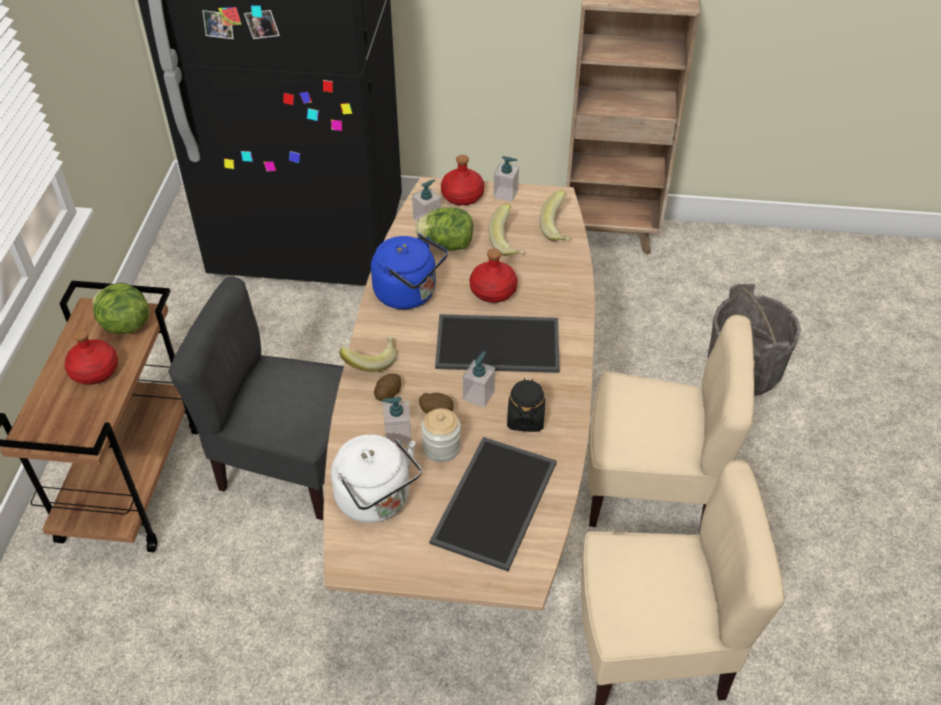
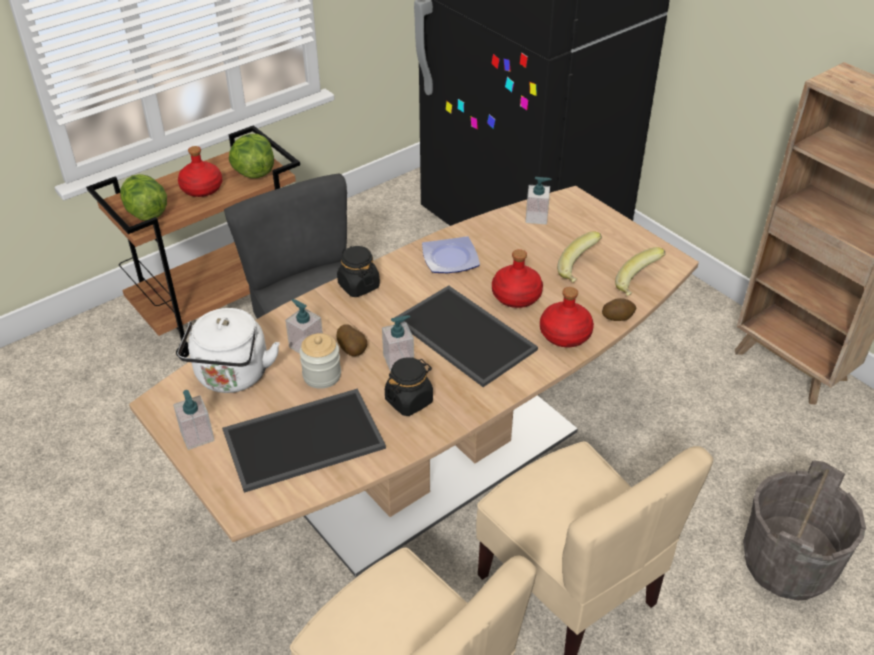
camera: 45 degrees right, 5 degrees down
(370, 361) = (358, 286): banana -> black jar
(388, 393) = (339, 314): potato -> potato (617, 317)
(409, 294) = (449, 259): blue kettle -> plate
(447, 245) = (526, 243): lettuce -> lettuce (146, 213)
(462, 195) = (589, 216): red bottle -> red bottle (564, 334)
(506, 194) = (629, 234): soap dispenser -> soap dispenser (197, 436)

